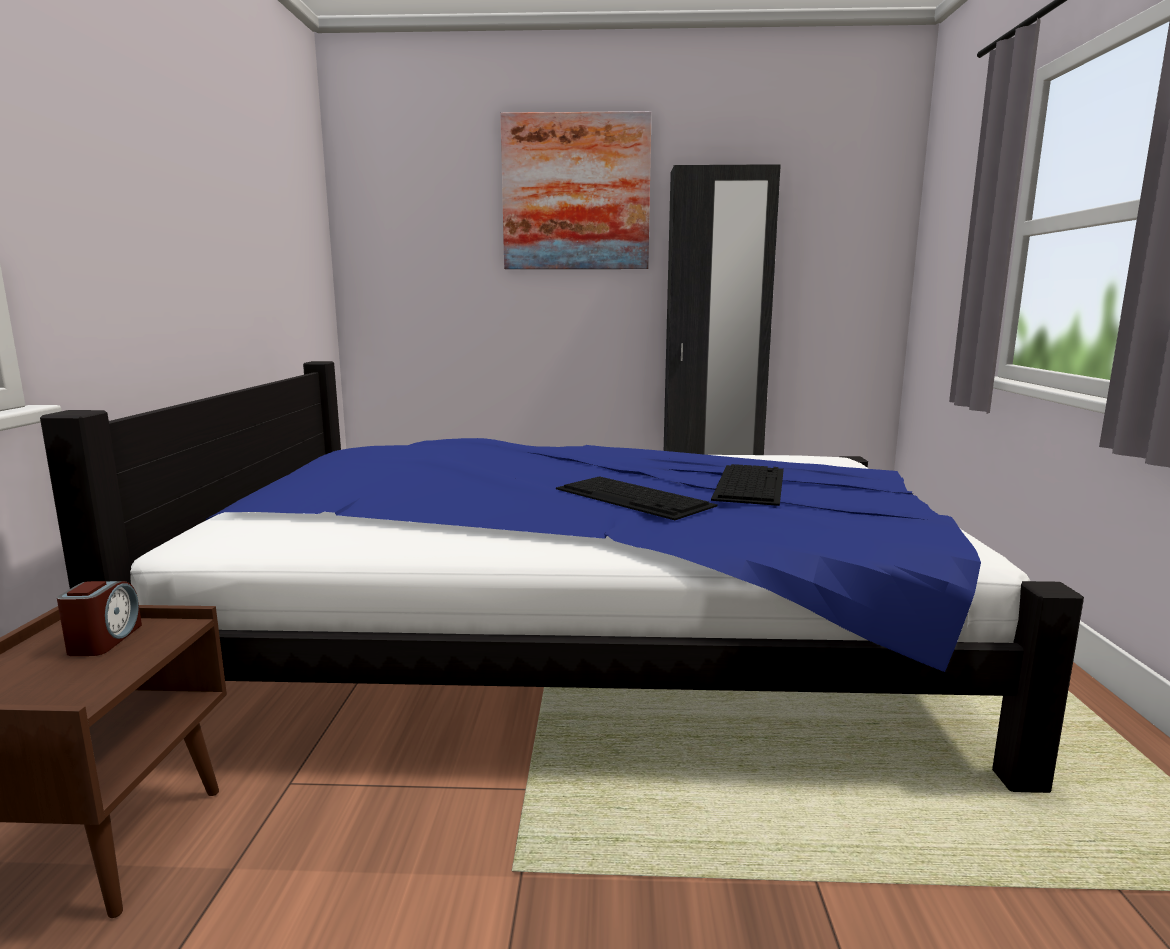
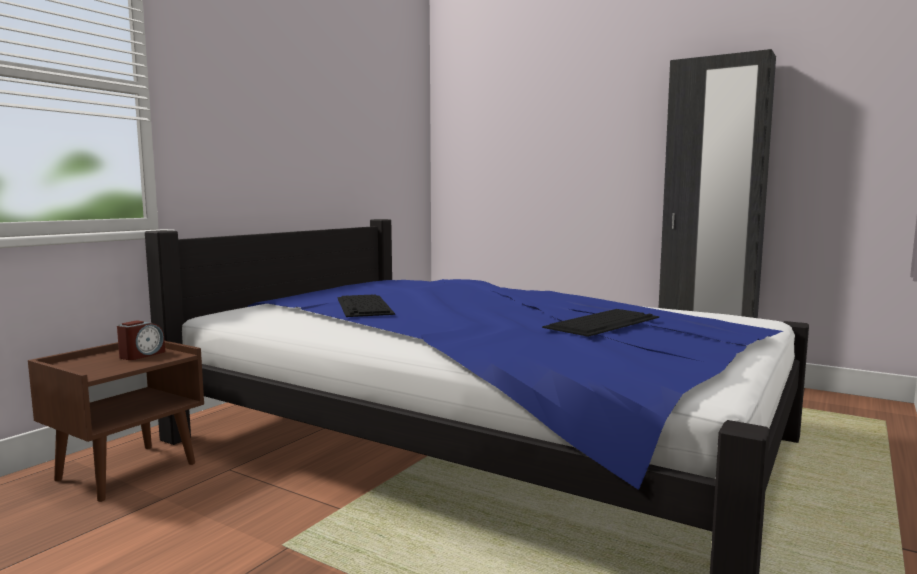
camera: 30 degrees right, 5 degrees down
(576, 193) = (600, 90): picture -> none
(634, 497) = (492, 320): keyboard -> keyboard (364, 306)

